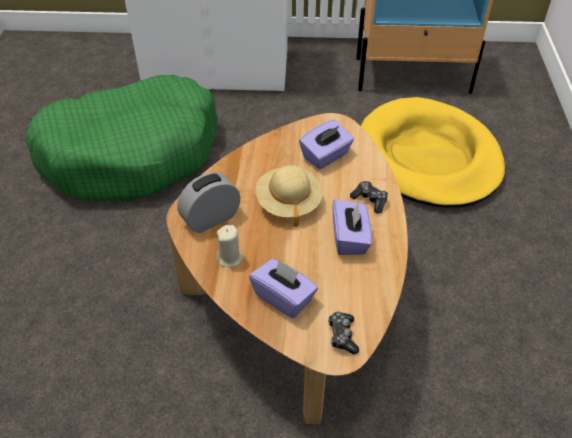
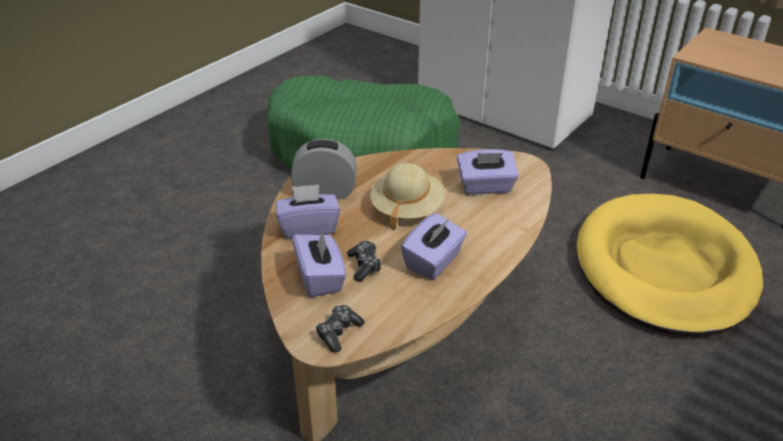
camera: 35 degrees right, 10 degrees down
(230, 258) = (309, 227): beige candle -> purple tissue box
(370, 200) = (490, 240): game controller -> game controller (364, 265)

